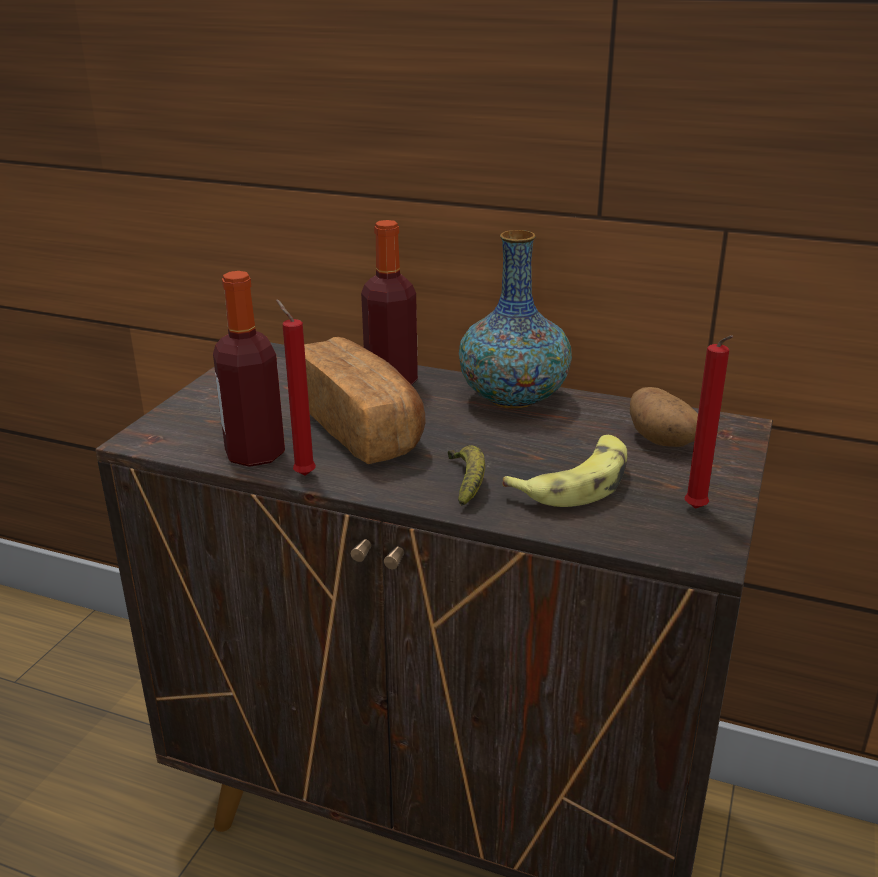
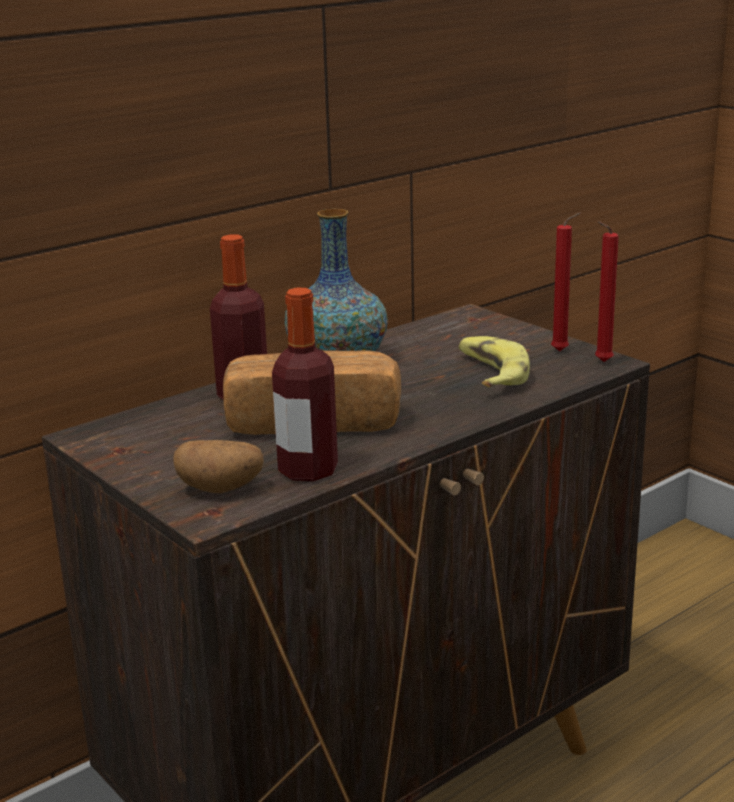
camera: 60 degrees left, 5 degrees down
(302, 474) = (368, 457): red candle -> red candle (601, 362)
(467, 482) = (452, 404): banana -> none
(663, 441) = (464, 337): potato -> potato (221, 488)

